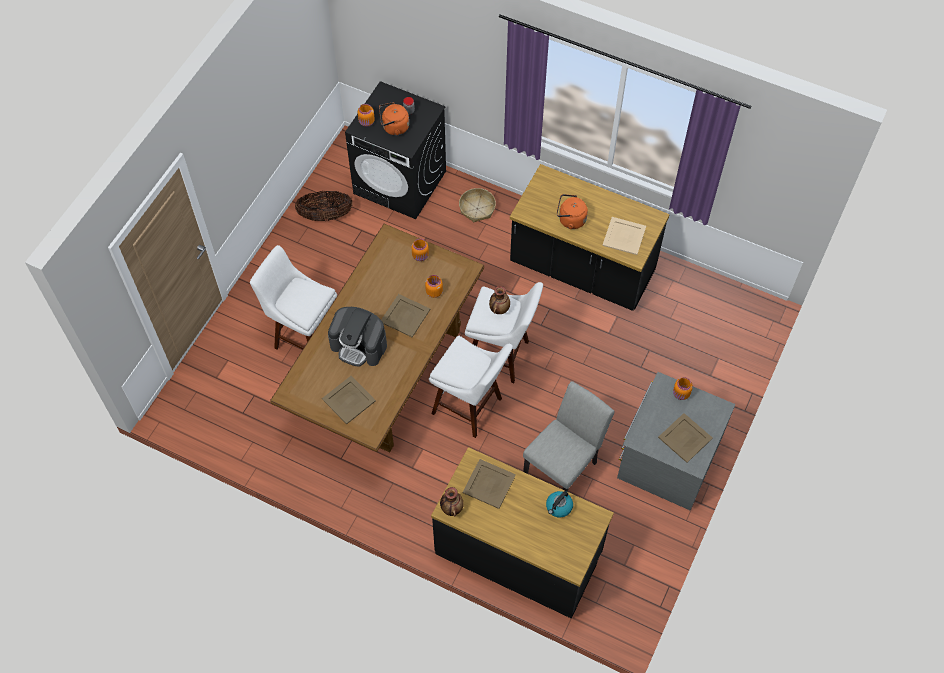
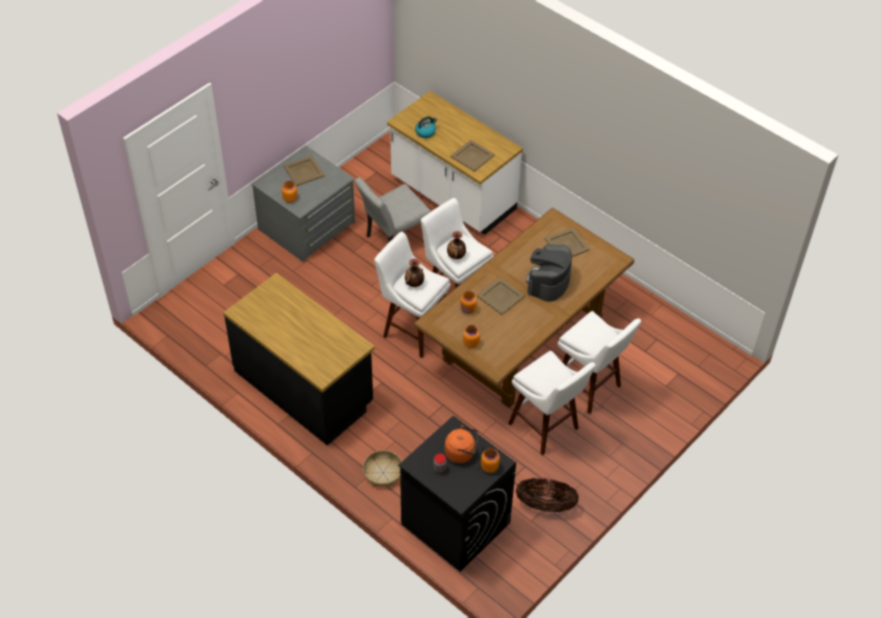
camera: 165 degrees left, 10 degrees down
(339, 285) = (546, 429): none -> white stool
(359, 345) = (548, 282): coffee machine -> coffee machine turned 105 degrees counterclockwise
(451, 508) = (506, 148): vase -> vase (456, 256)
(518, 553) = (452, 195): black counter -> white counter
(570, 220) = (318, 328): orange kettle -> none
(623, 236) = (276, 302): beige tray -> none

